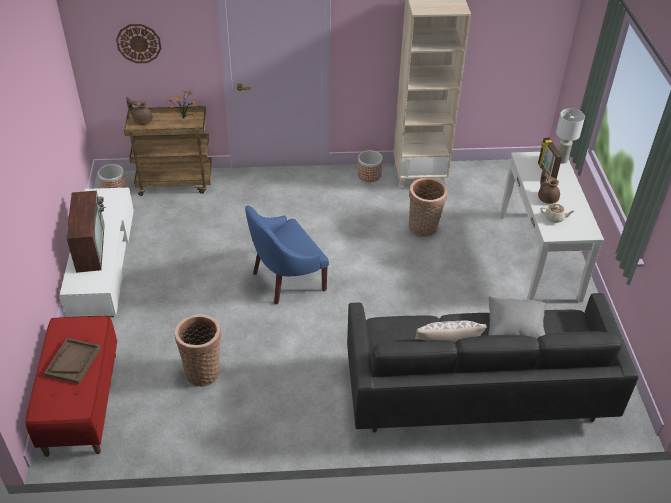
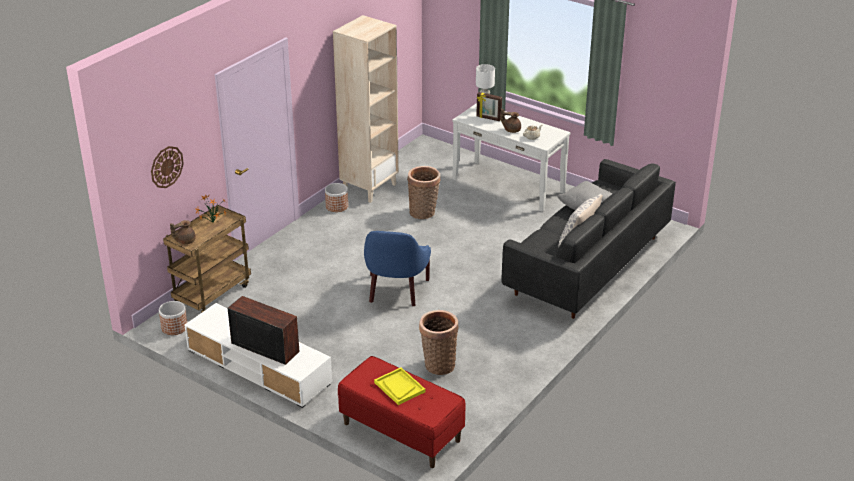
camera: 50 degrees left, 10 degrees down
(73, 361) = (399, 387): brown tray -> yellow tray

